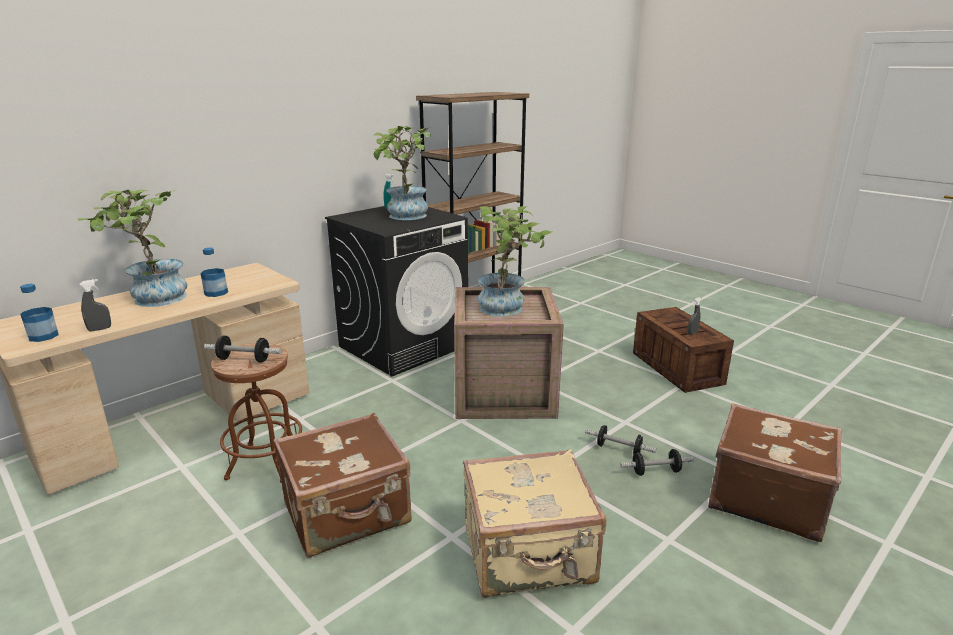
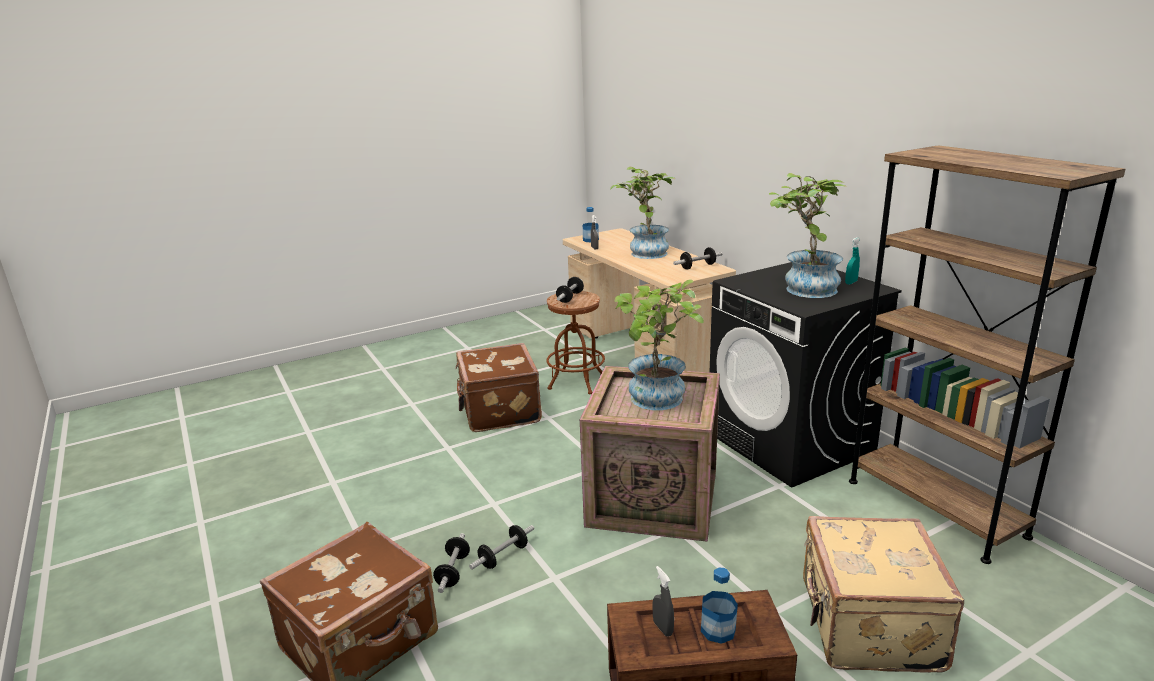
camera: 105 degrees right, 0 degrees up
(216, 293) = (653, 265): bottle -> bottle (718, 630)
(235, 275) = (698, 266): none -> dumbbell
(529, 555) = (405, 476): beige suitcase -> beige suitcase (867, 626)

